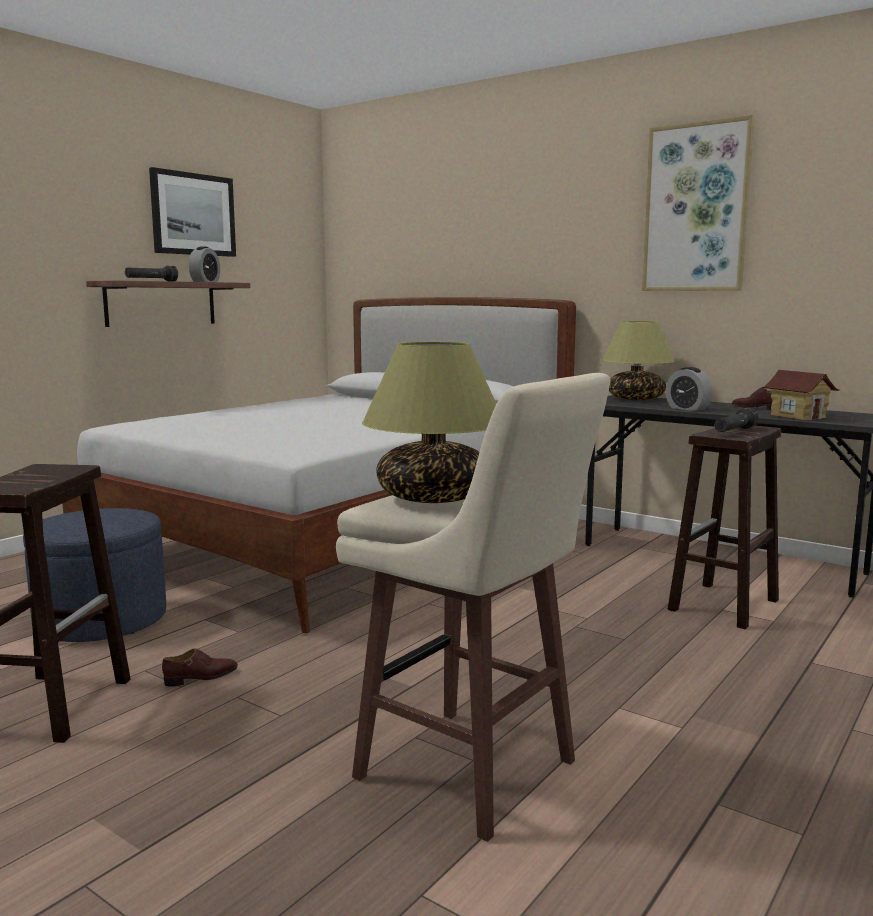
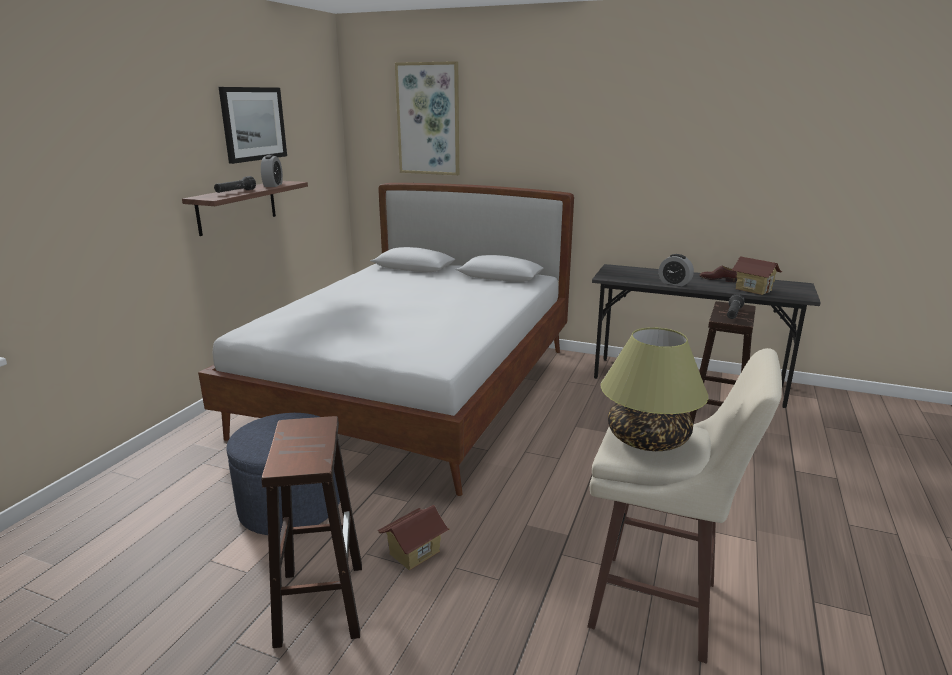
camera: 15 degrees left, 10 degrees up
(201, 677) = (414, 553): brown shoe -> toy house
(636, 399) = (626, 271): table lamp -> none
(696, 208) = (672, 128): picture -> picture (428, 119)

